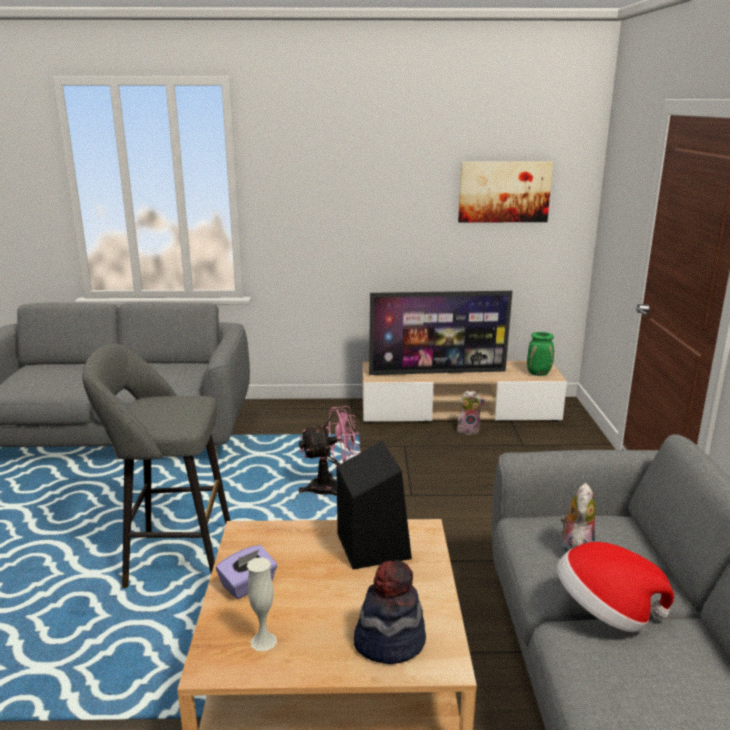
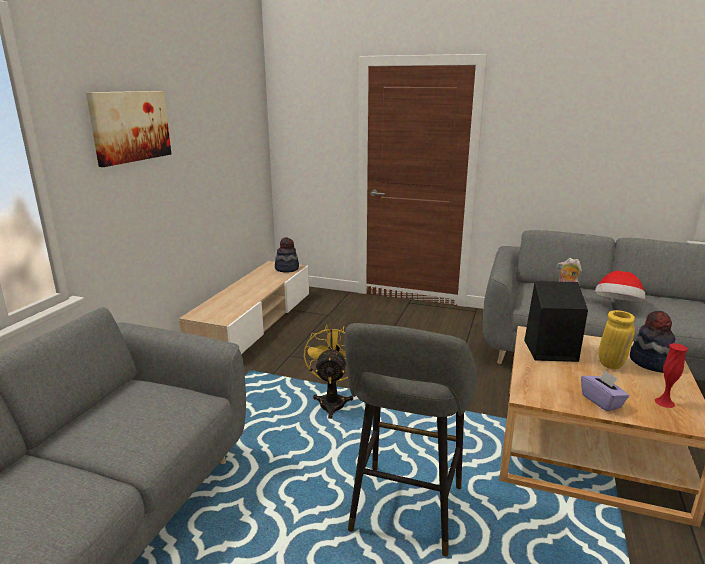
camera: 70 degrees left, 0 degrees up
(263, 641) = (664, 402): white vase -> red vase
(331, 488) = (332, 401): pink fan -> yellow fan
(361, 599) = (610, 364): none -> yellow vase
(437, 372) = (244, 296): television -> none
(468, 430) = (289, 326): plush toy -> none
(504, 191) = (231, 133): picture -> picture (130, 126)
(539, 374) = (287, 268): green vase -> hat

